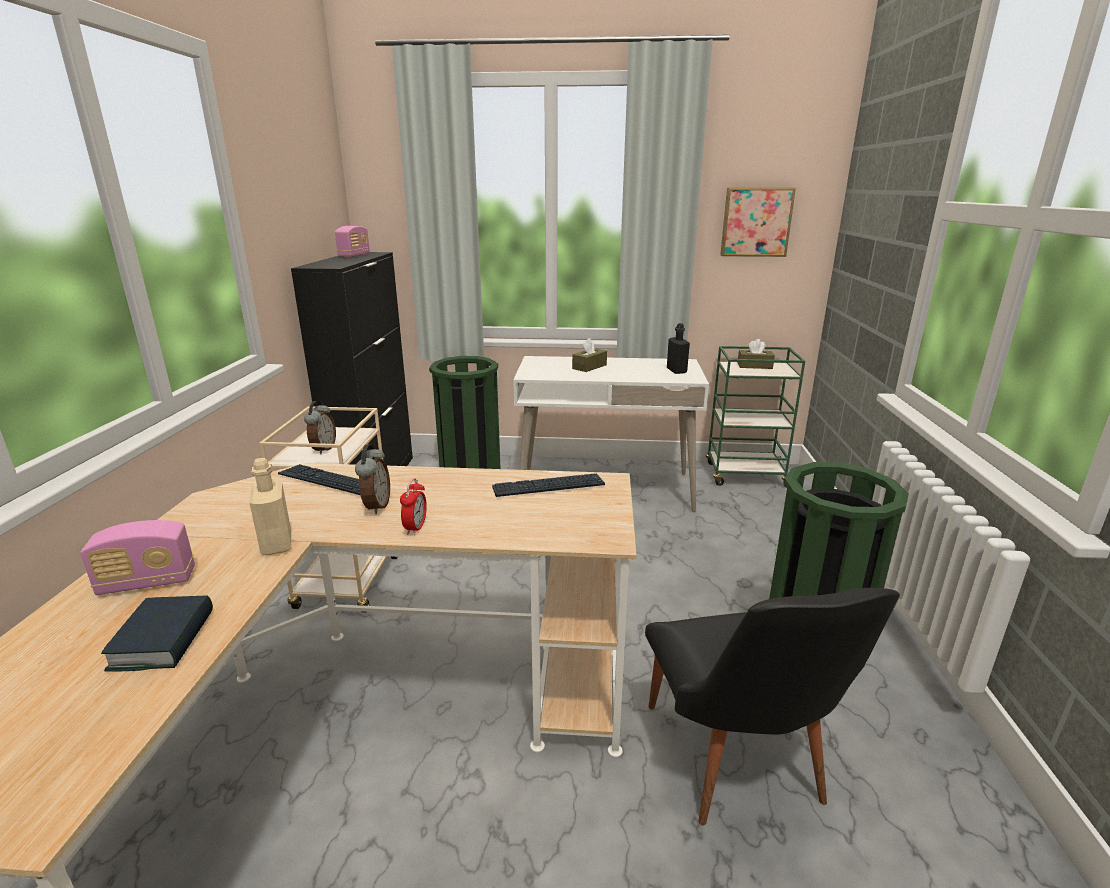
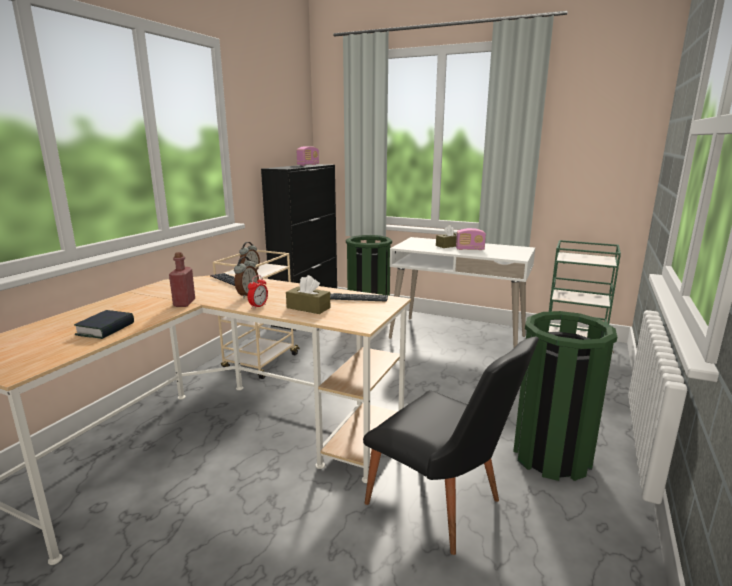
camera: 20 degrees right, 5 degrees down
(147, 582) = (116, 309): radio -> radio (470, 249)
(276, 544) = (184, 303): beige bottle -> red bottle
(676, 370) = (511, 252): black bottle -> none
(737, 767) = (443, 508): black chair -> black chair turned 60 degrees counterclockwise
(754, 366) = (584, 256): brown tissue box -> brown tissue box (308, 308)
(756, 222) = (591, 146): picture -> none

